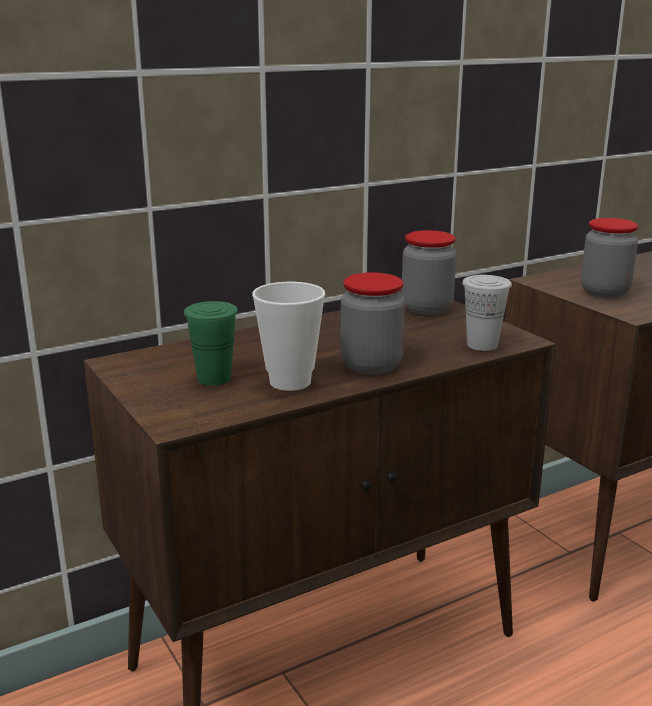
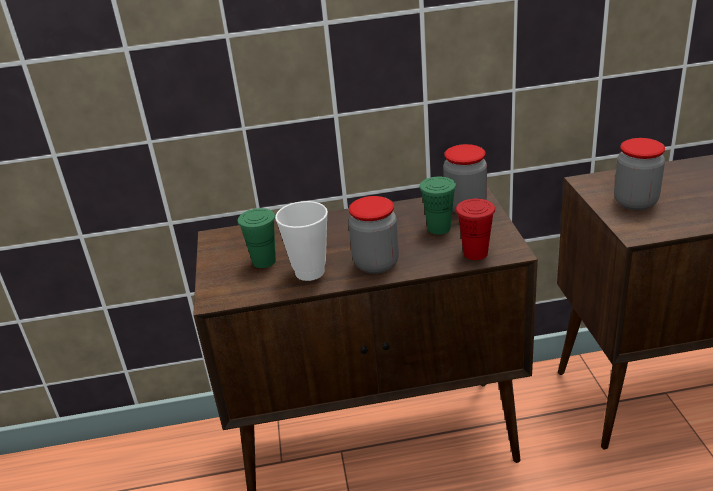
camera: 25 degrees right, 10 degrees up
(415, 328) = (439, 228): none -> green cup
(482, 345) = (475, 253): white cup -> red cup

